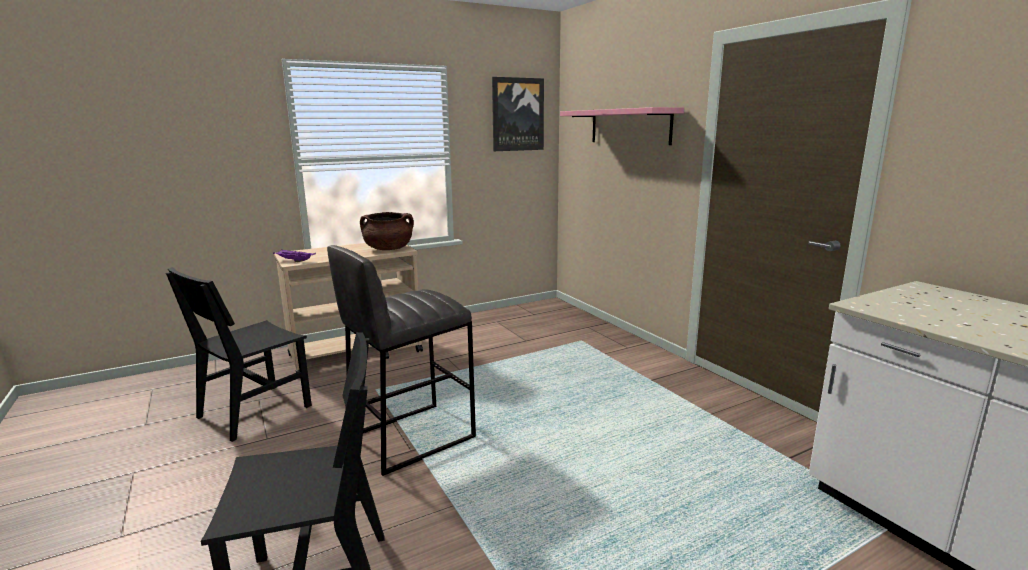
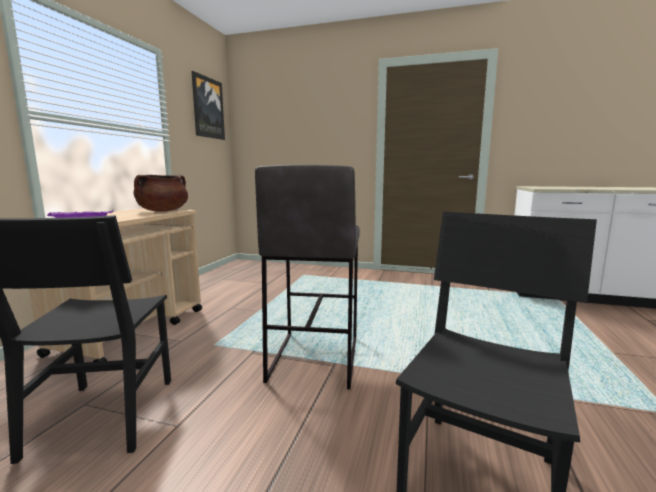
camera: 45 degrees left, 5 degrees down
(629, 126) = (309, 120): pink shelf -> none

